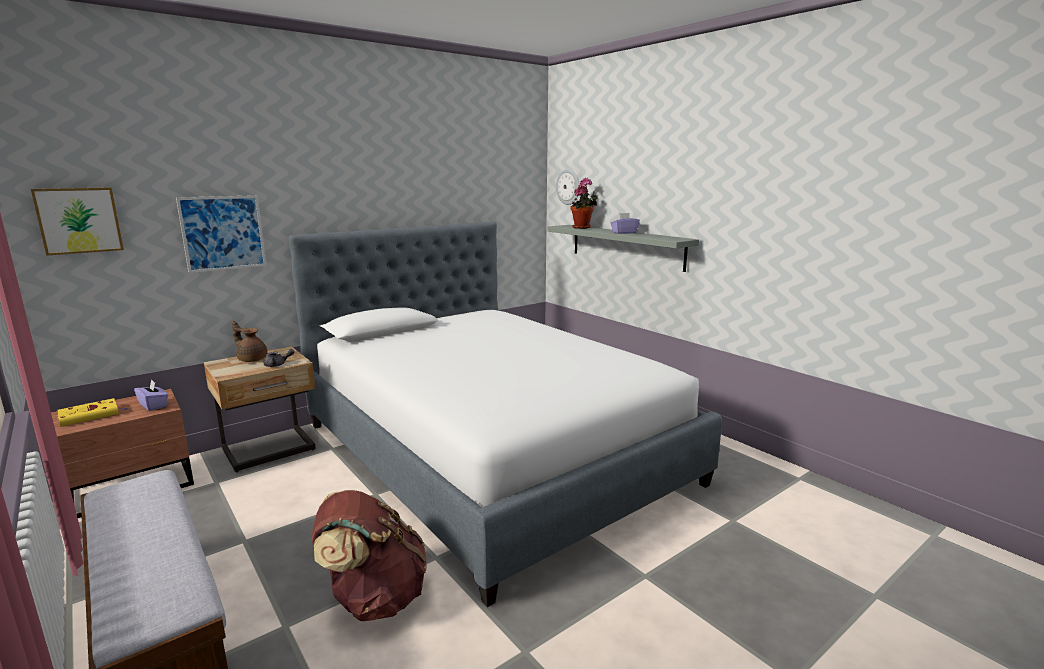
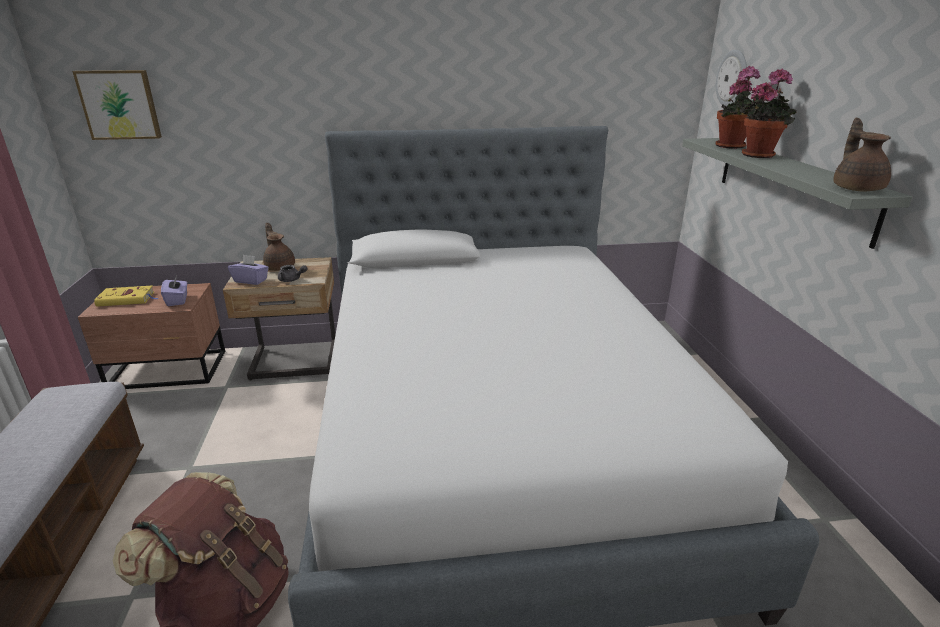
camera: 30 degrees right, 10 degrees up
(223, 233) = (258, 125): picture -> none
(604, 230) = (760, 155): none -> potted plant
(624, 233) = (784, 164): purple tissue box -> purple tissue box (251, 280)
(672, 238) = (856, 188): none -> brown teapot

